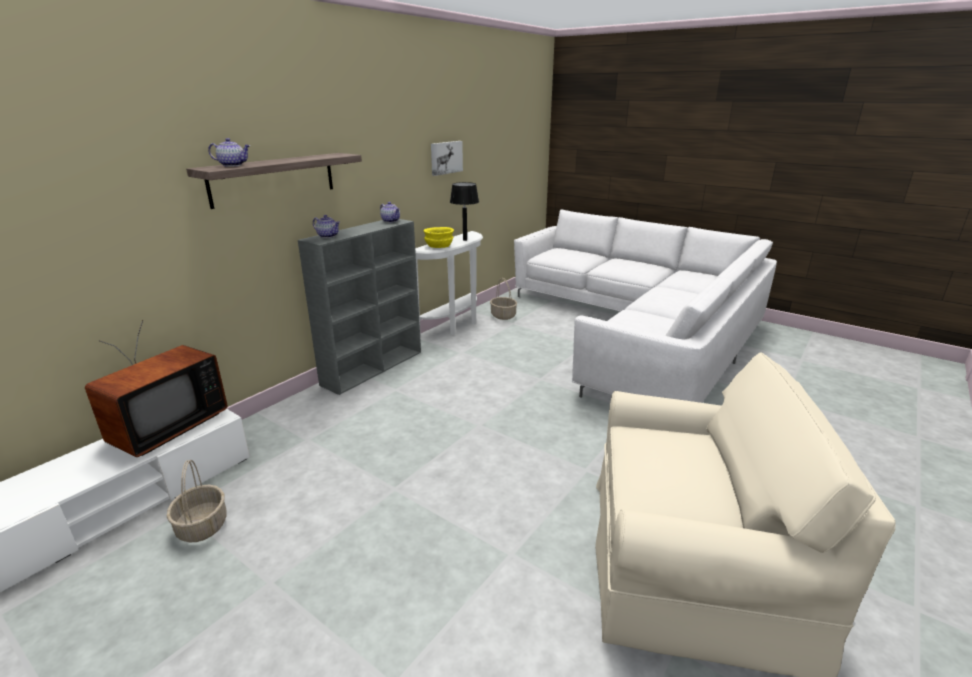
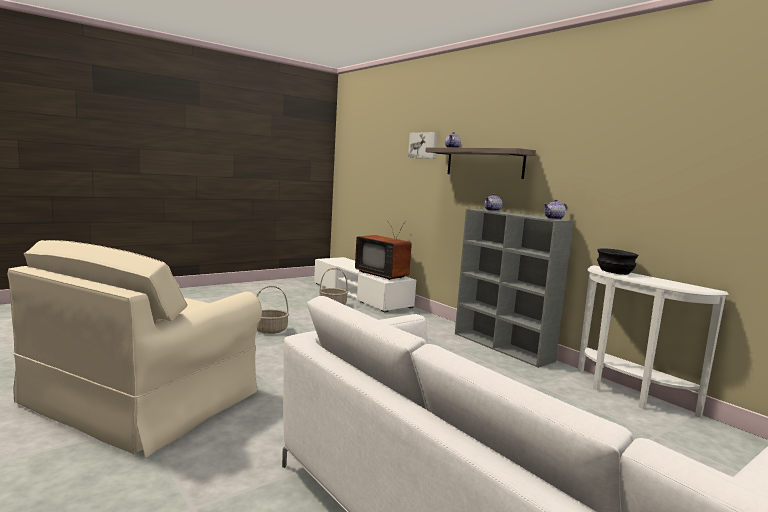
camera: 105 degrees right, 15 degrees down
(438, 246) = (614, 272): yellow bowl -> black bowl
(445, 157) = (686, 172): picture -> picture (423, 145)
(465, 240) = (657, 282): black table lamp -> none
(503, 316) = (688, 435): basket -> basket (270, 330)

